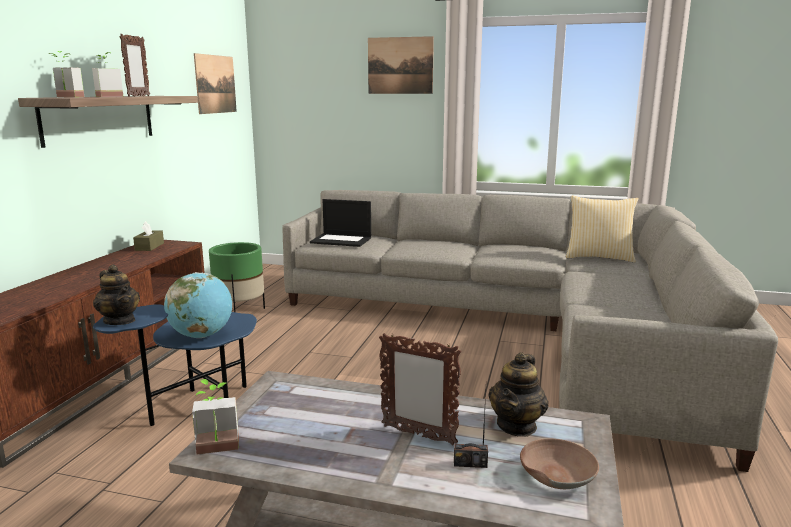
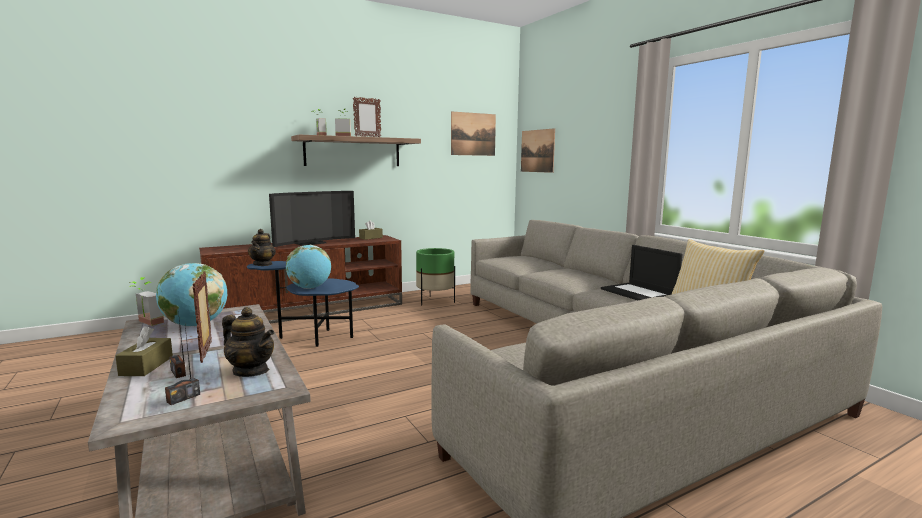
camera: 45 degrees right, 5 degrees down
(94, 273) = (310, 243): none -> television
(292, 421) = (195, 325): none -> globe
(342, 240) = (514, 259): laptop -> laptop (639, 293)
(400, 65) = (608, 112): picture -> picture (537, 151)
(417, 478) = (146, 366): none -> brown tissue box
(517, 425) = (251, 371): teapot -> teapot turned 135 degrees counterclockwise
(556, 474) = (183, 398): brown bowl -> radio

